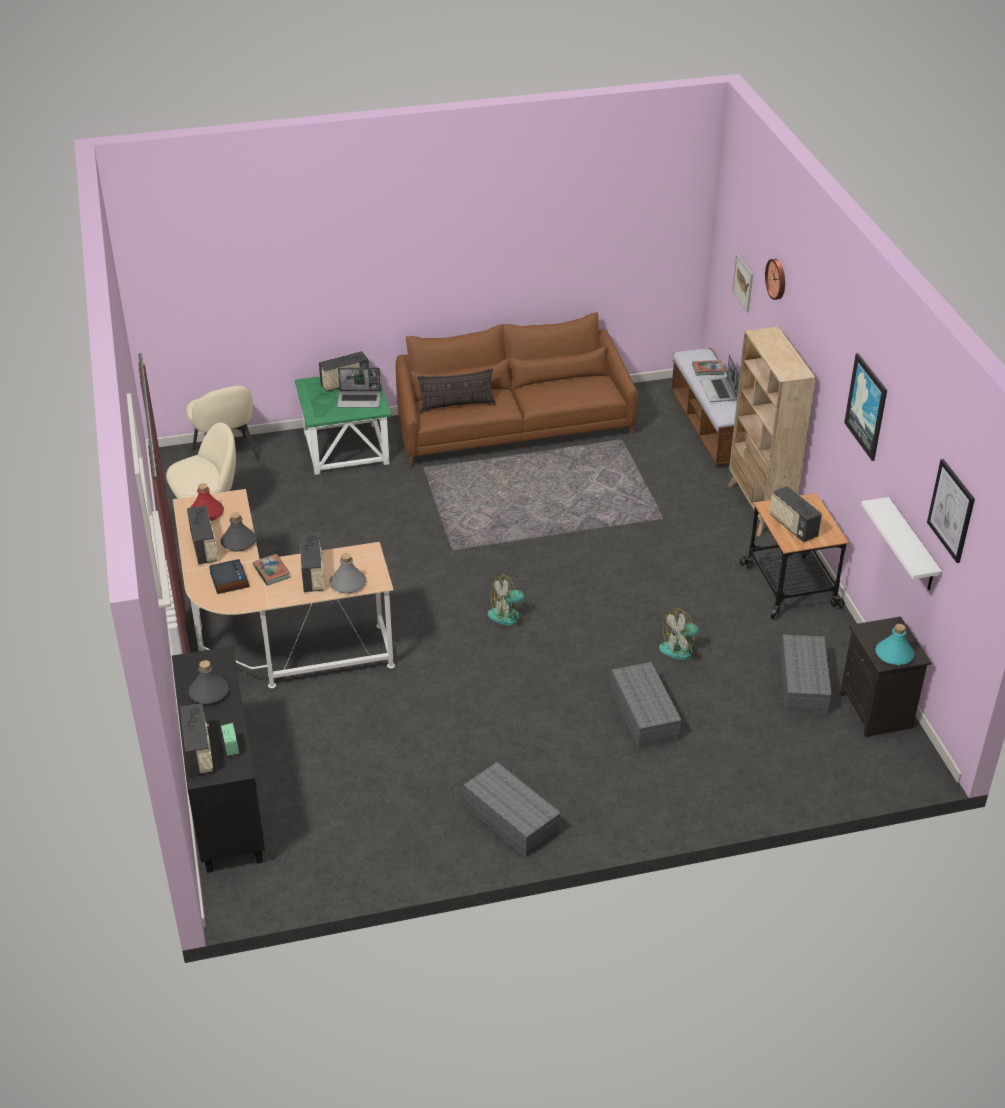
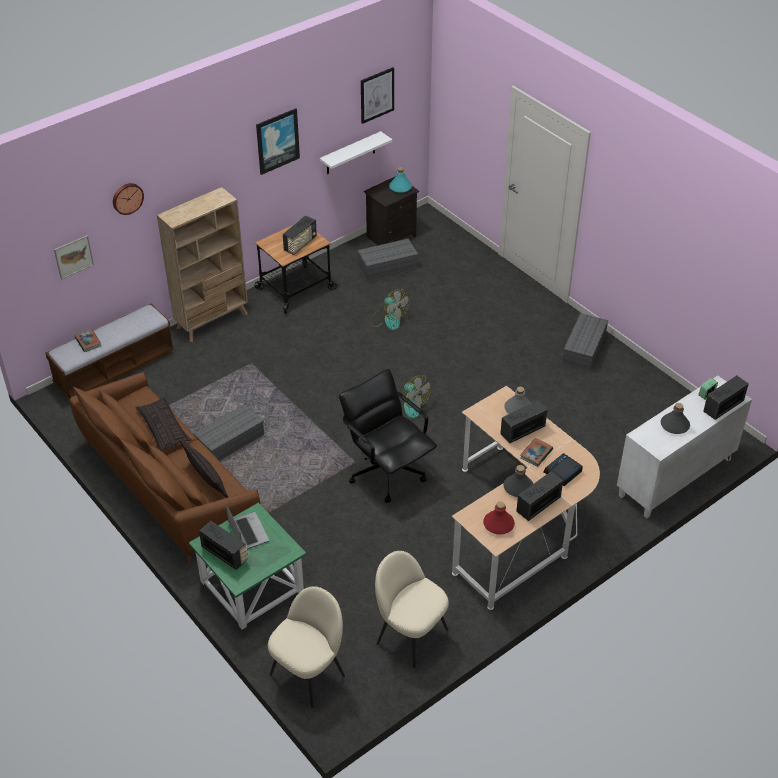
camera: 115 degrees left, 5 degrees up
(224, 800) = (675, 478): black cabinet -> white cabinet
(421, 568) = (387, 472): none -> black office chair
(549, 396) = (163, 427): none -> pillow
(645, 715) = (460, 320): grey storage box -> grey storage box (230, 440)
(719, 391) = (119, 329): laptop -> none

